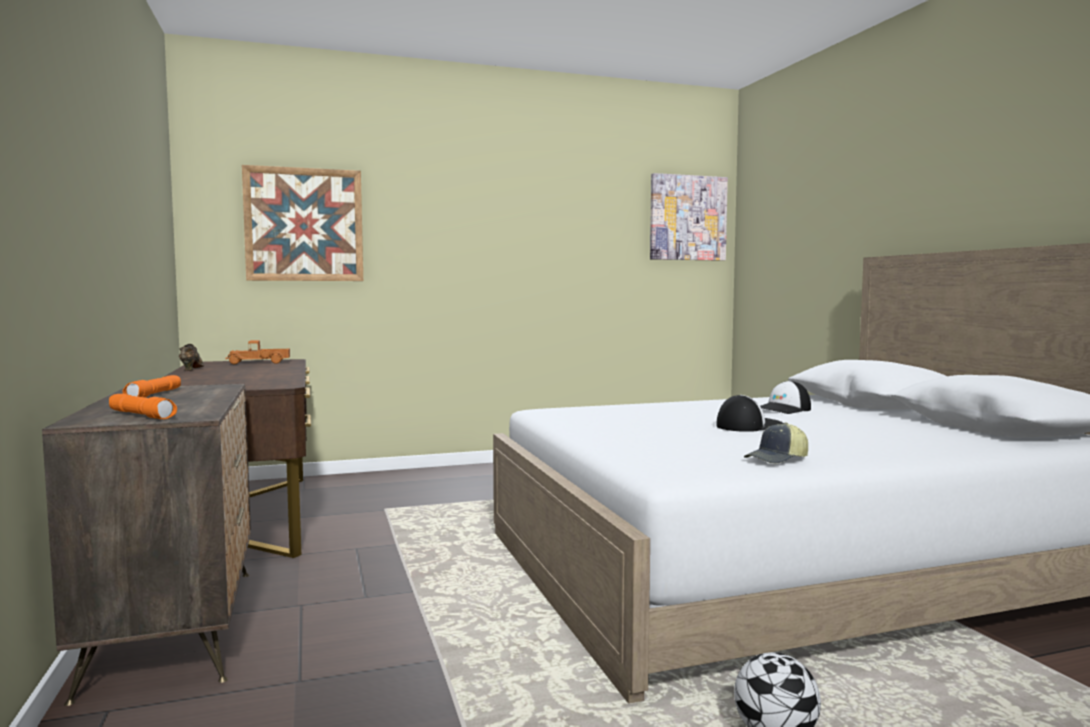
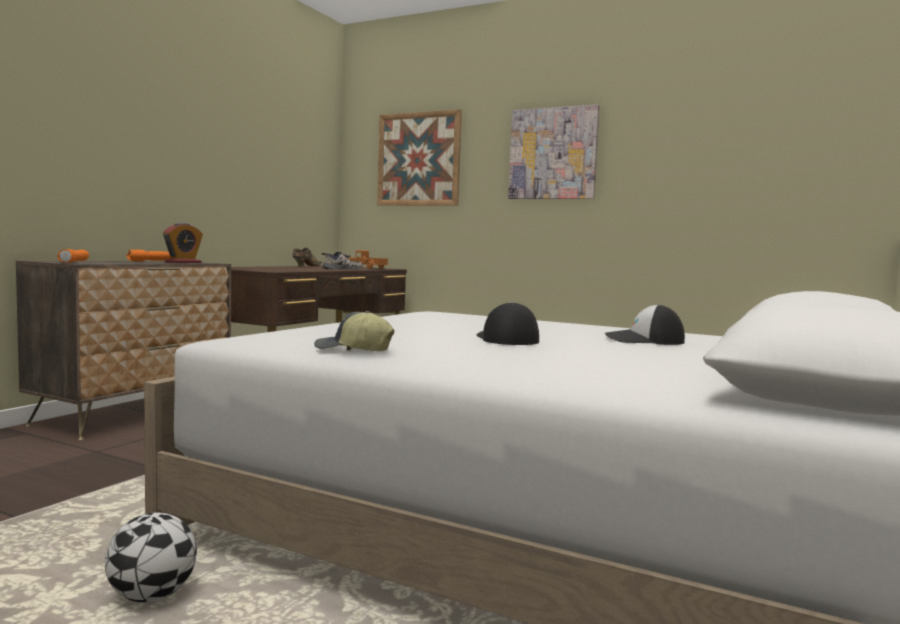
camera: 45 degrees right, 0 degrees up
(207, 391) = (183, 262): none -> alarm clock
(274, 369) = (342, 269): none -> shoe
(687, 218) = (825, 124): picture -> picture (553, 154)
(749, 426) = (506, 339): cap -> cap turned 120 degrees counterclockwise

